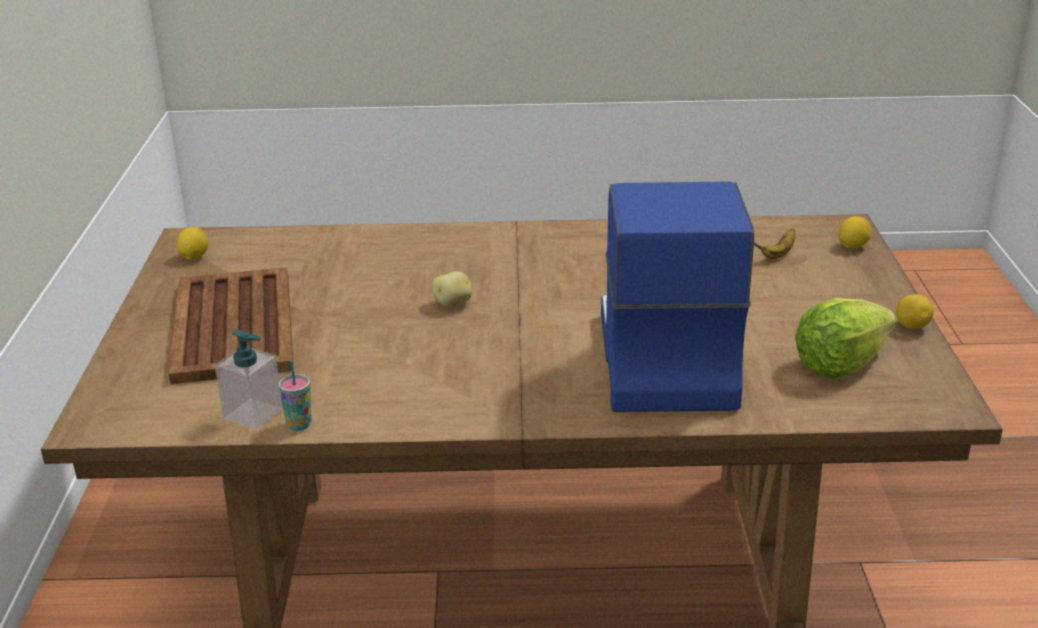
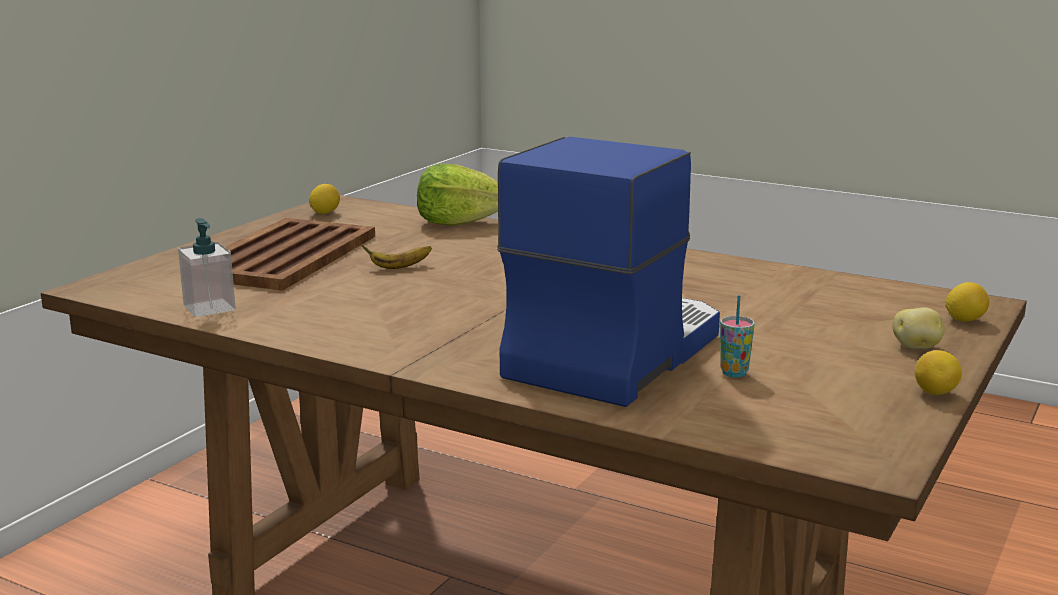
camera: 30 degrees right, 10 degrees down
(299, 425) = (230, 322): cup -> cup (734, 373)
(453, 304) = (480, 278): potato -> potato (917, 347)
(778, 254) = (864, 309): banana -> banana (399, 267)
(840, 364) = (798, 401): lettuce -> lettuce (458, 222)

